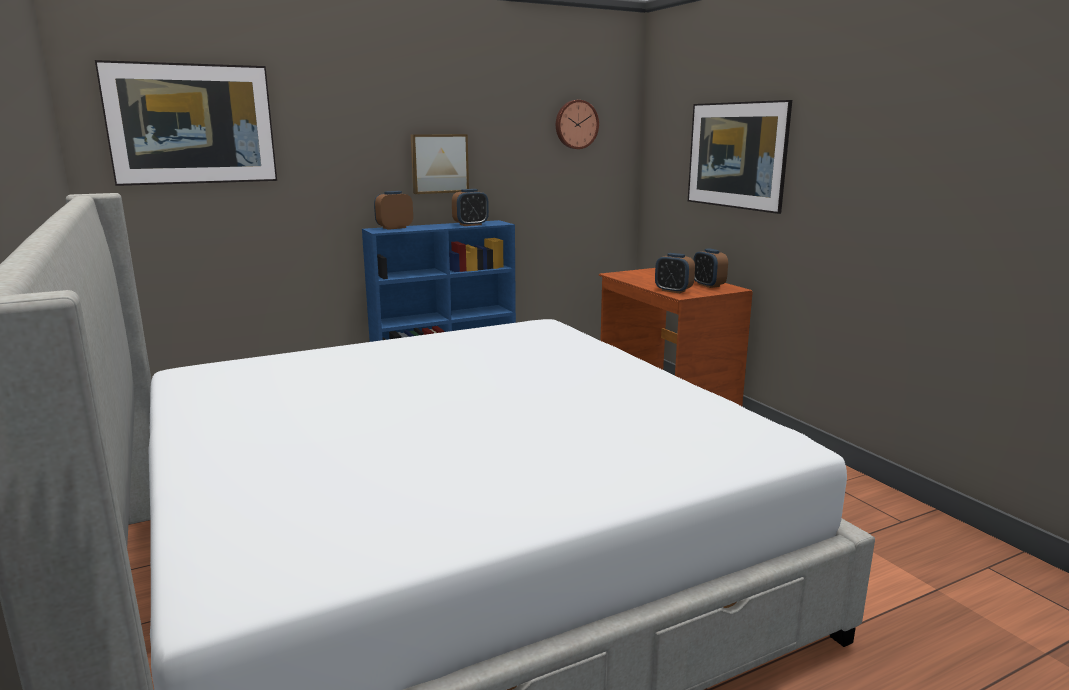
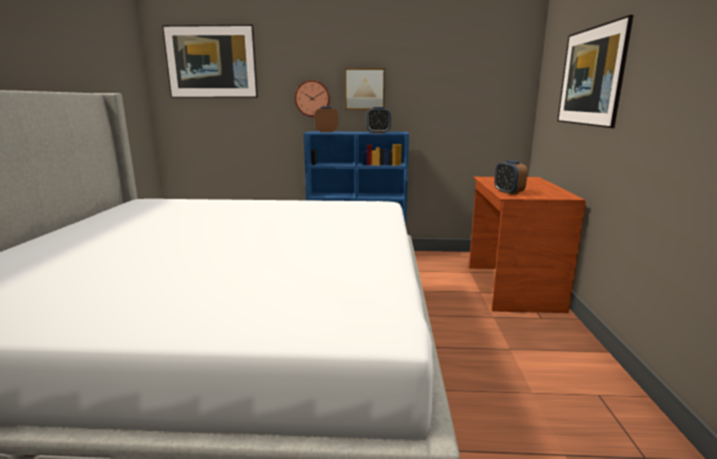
camera: 30 degrees right, 0 degrees up
(576, 124) = (478, 60): wall clock -> wall clock (312, 98)
(708, 285) = (549, 192): alarm clock -> none

